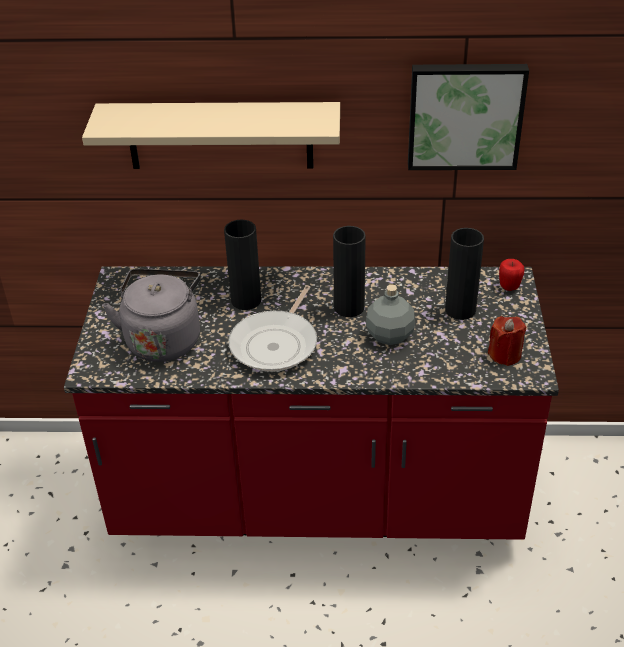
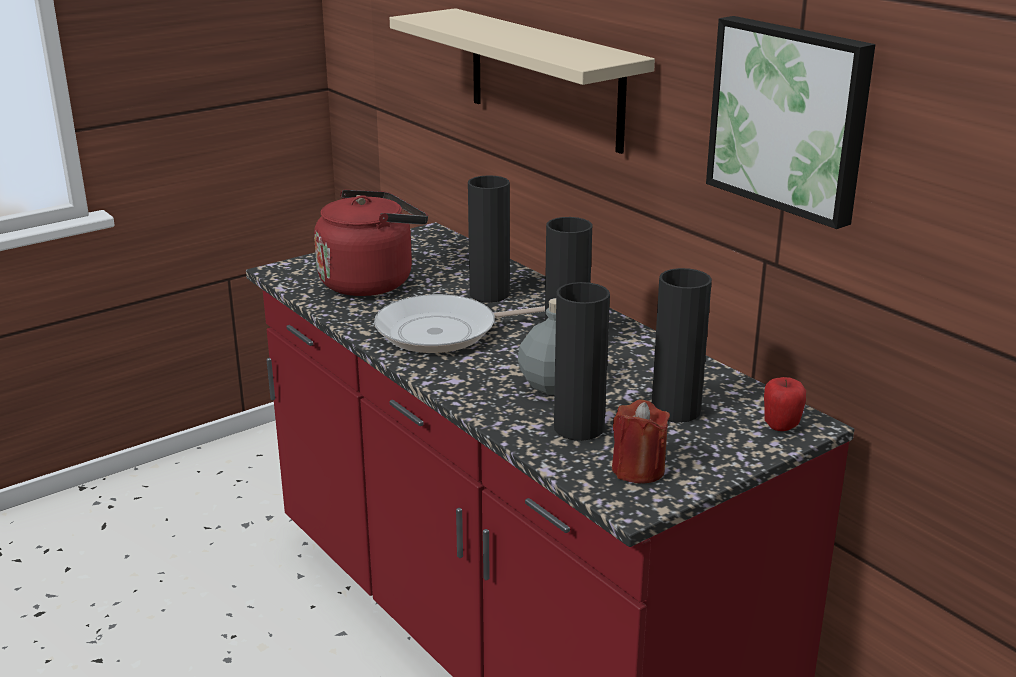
camera: 50 degrees right, 15 degrees down
(163, 339) = (371, 281): grey kettle -> red kettle
(444, 352) = (579, 428): none -> black vase

